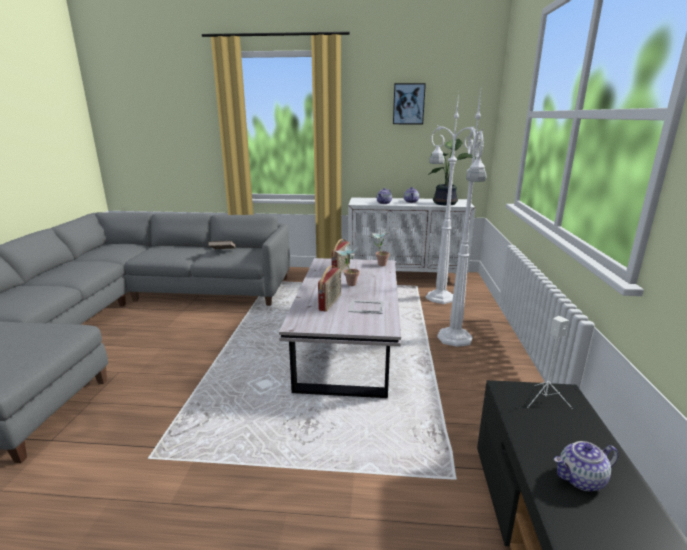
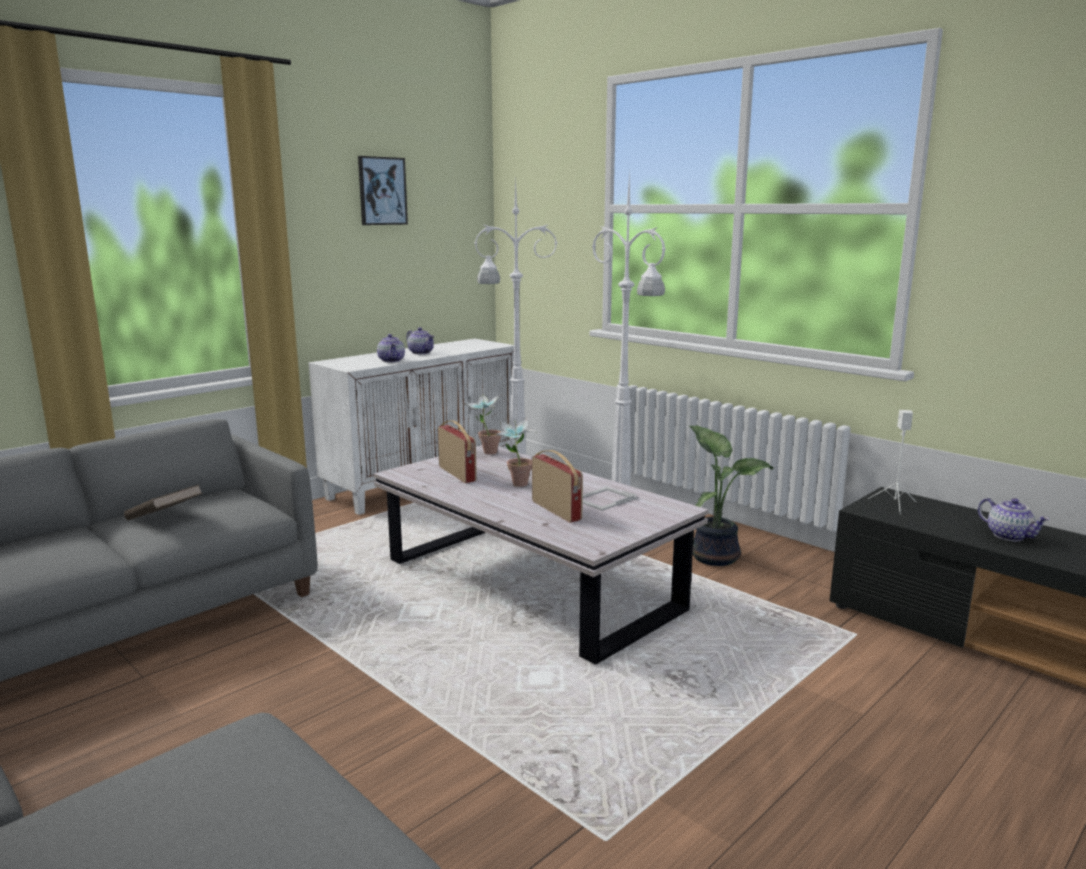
camera: 50 degrees left, 5 degrees down
(446, 203) = (471, 347): potted plant -> potted plant (715, 556)
(581, 479) = (1009, 536): teapot -> teapot turned 60 degrees counterclockwise

